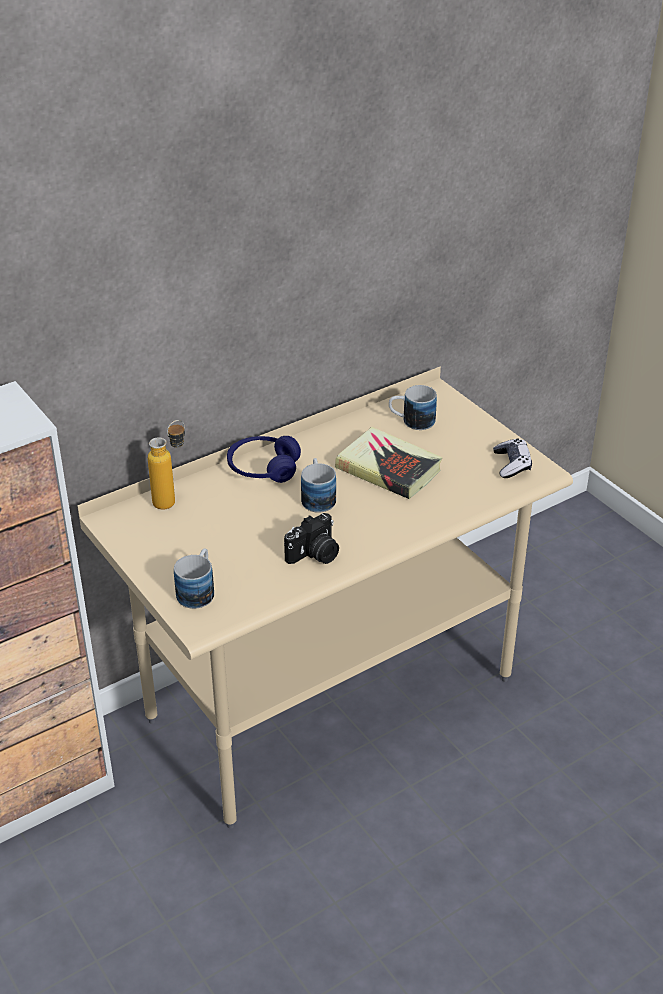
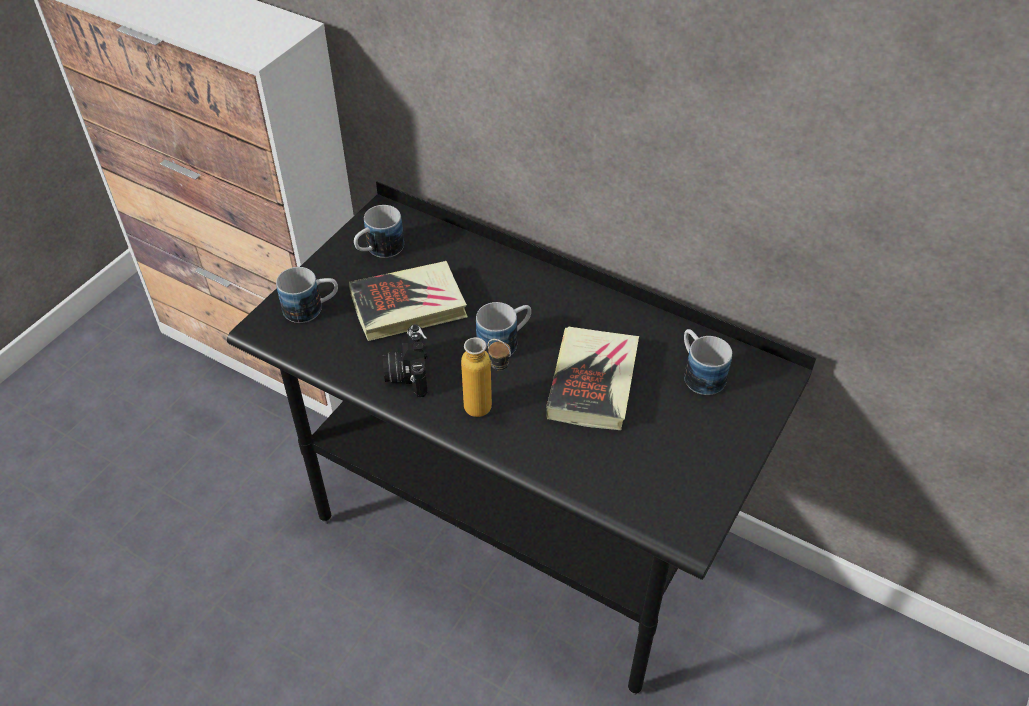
camera: 65 degrees right, 10 degrees up
(157, 534) = (379, 250): none -> mug
(172, 500) = (436, 239): bottle -> bottle (488, 411)
(240, 535) = (409, 306): none -> book
(263, 468) = (527, 283): blue headphones -> none
(314, 555) = (407, 373): camera -> camera turned 60 degrees clockwise
(330, 699) = (515, 536): beige desk -> black desk
(512, 464) = (681, 498): game controller -> none

